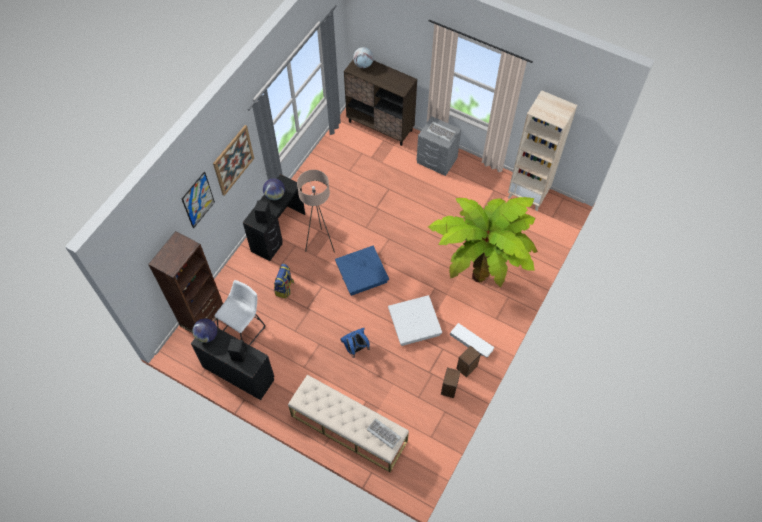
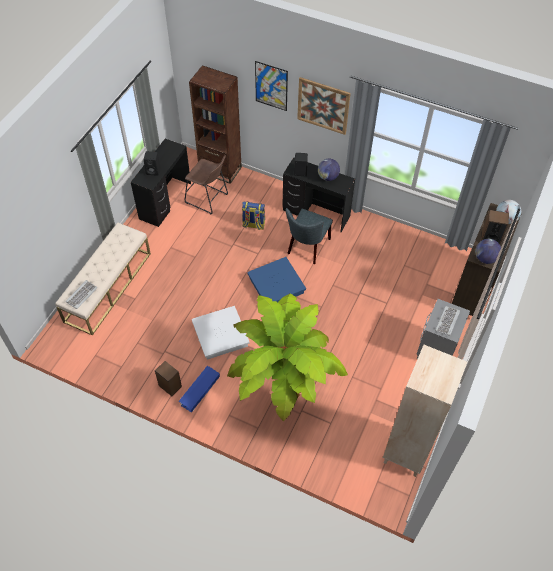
camera: 85 degrees right, 5 degrees down
(207, 335) = (172, 147): globe -> globe (485, 258)
(244, 329) = (208, 199): white stool -> brown stool
(320, 244) = (307, 248): beige floor lamp -> grey chair
(356, 348) = (190, 286): blue backpack -> none
(449, 388) = (146, 370): speaker -> speaker (490, 237)
(471, 342) = (199, 390): white storage box -> blue storage box

